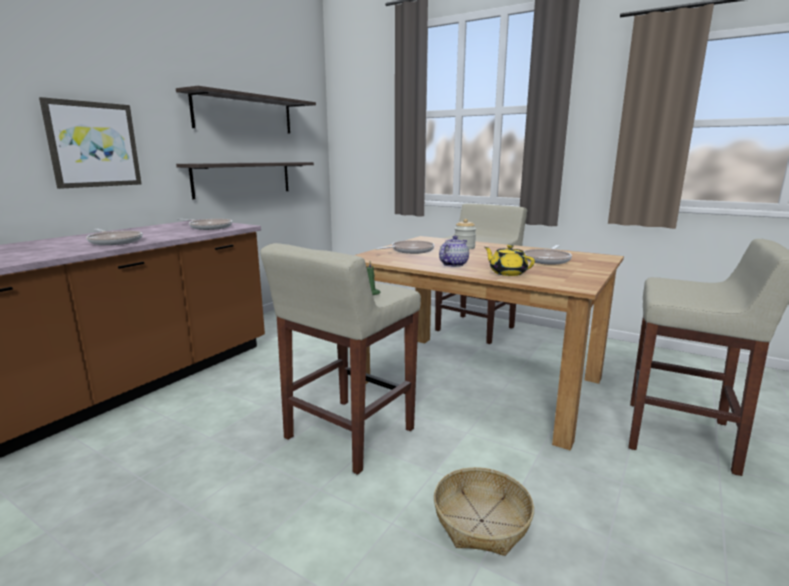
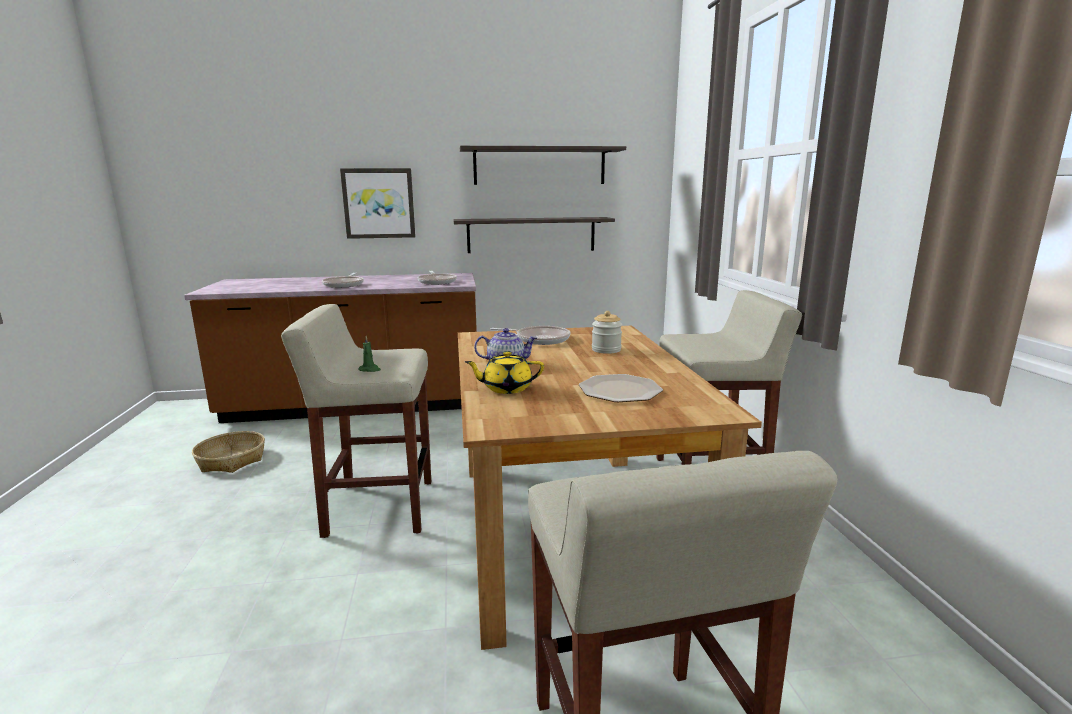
camera: 50 degrees right, 0 degrees up
(481, 520) = (296, 629): basket -> basket (232, 460)
(507, 273) = (506, 388): yellow teapot -> yellow teapot turned 105 degrees counterclockwise
(547, 260) = (620, 390): frying pan -> plate

